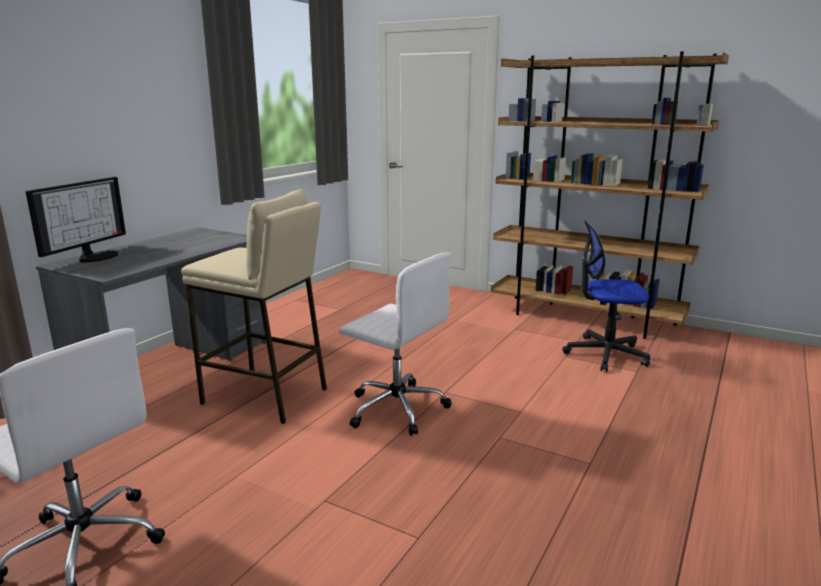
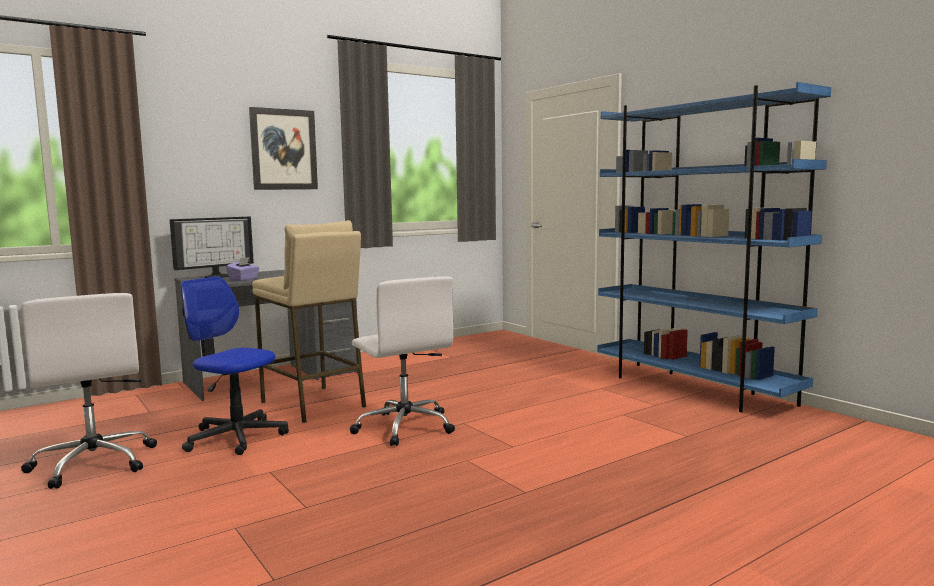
camera: 25 degrees right, 10 degrees down
(143, 88) = (283, 149): none -> picture
(145, 262) = (243, 280): none -> purple tissue box
(585, 318) = (693, 388): brown bookcase -> blue bookcase
(605, 354) = (671, 418): office chair -> office chair (236, 437)

